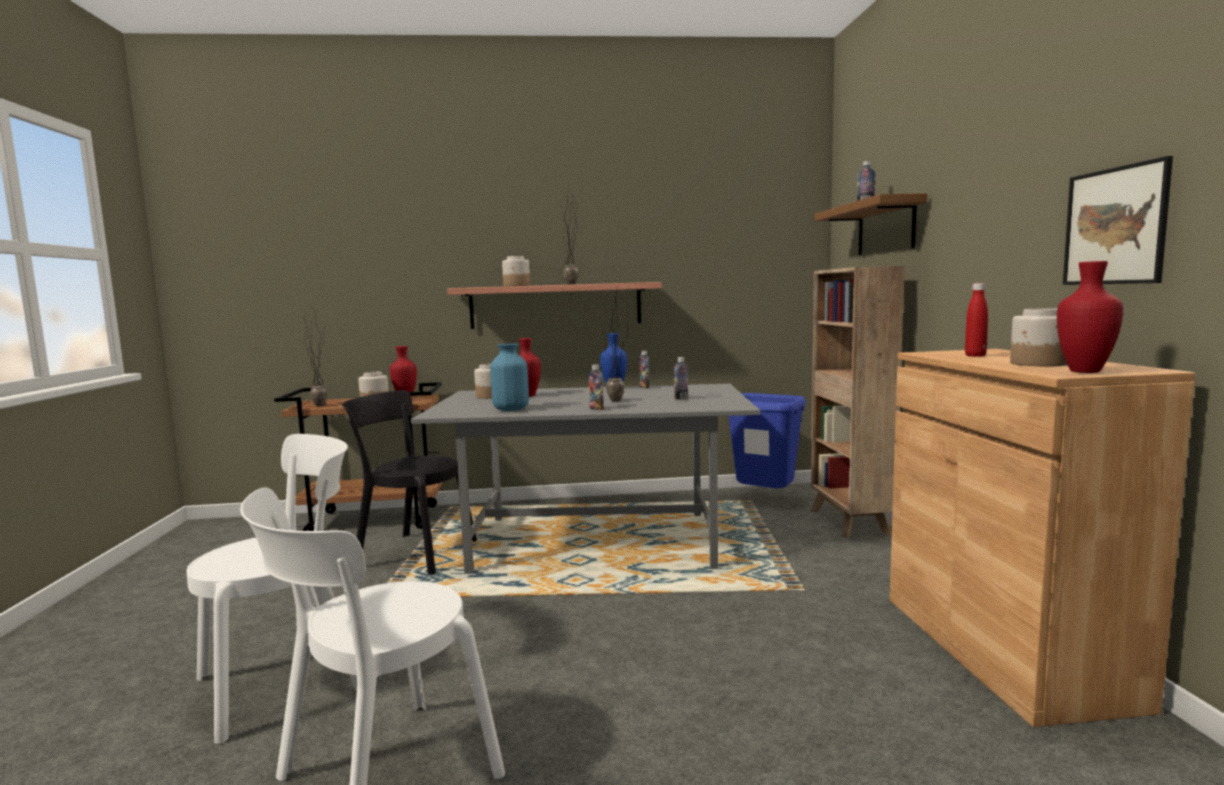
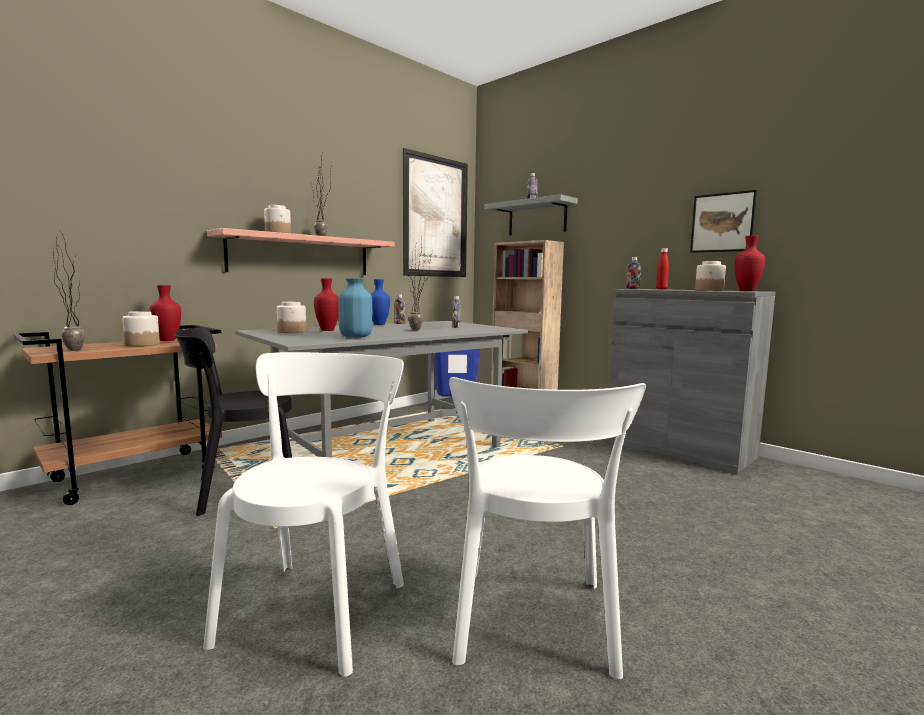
camera: 40 degrees left, 0 degrees up
(596, 408) = (423, 333): bottle -> bottle (632, 288)
(755, 238) = (436, 217): none -> picture
(885, 228) = (537, 218): brown shelf -> grey shelf
(1003, 648) = (678, 449): brown cabinet -> grey cabinet

